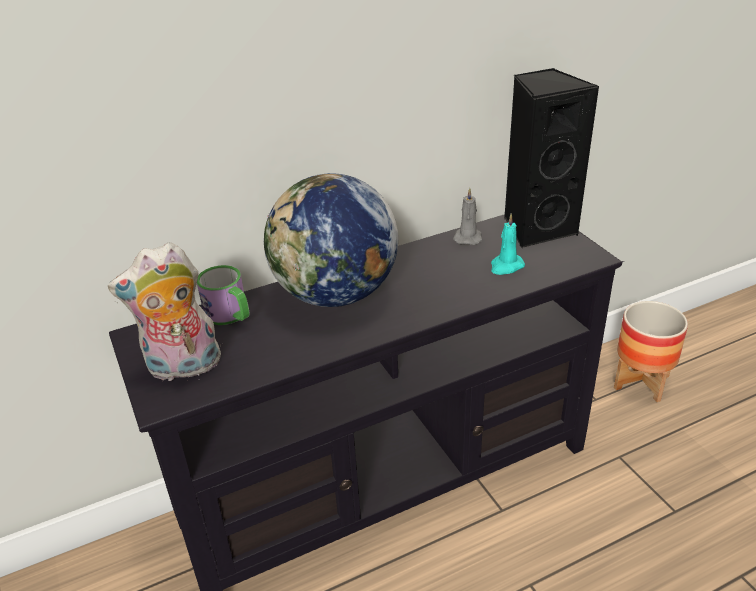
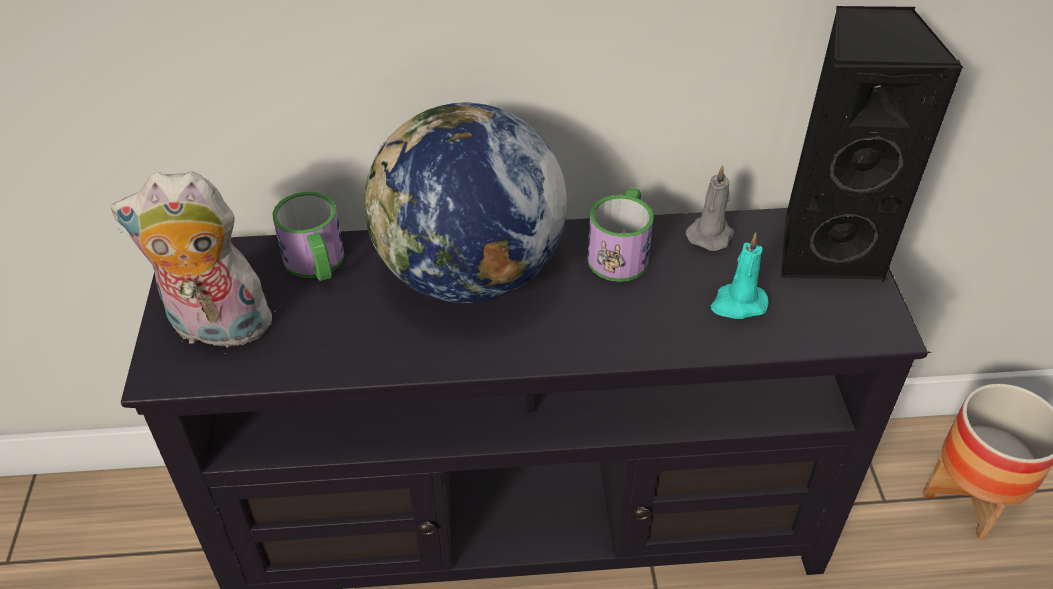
camera: 20 degrees right, 10 degrees up
(421, 259) = (621, 252): none -> mug

